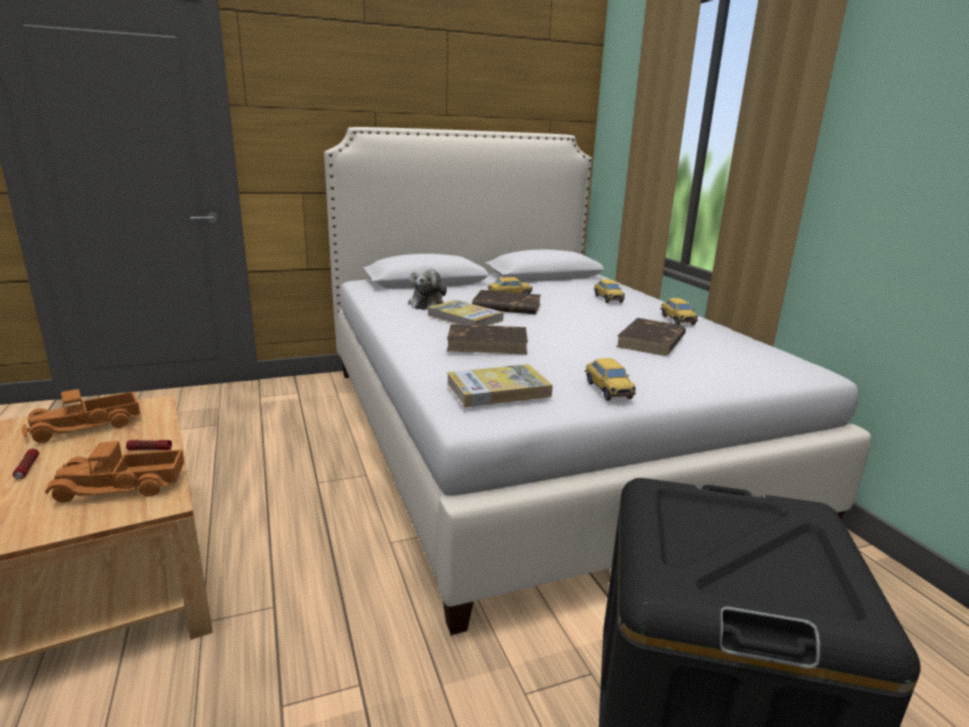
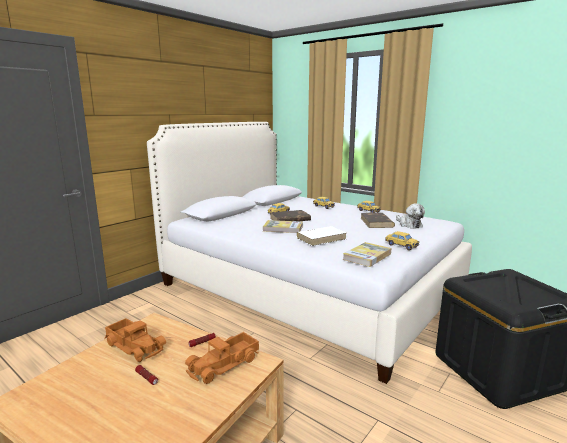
camera: 30 degrees left, 5 degrees down
(86, 427) = (135, 345): toy truck -> toy truck turned 75 degrees counterclockwise
(427, 304) = (248, 225): plush toy -> plush toy (409, 225)
(488, 343) = (321, 238): brown book -> white book

